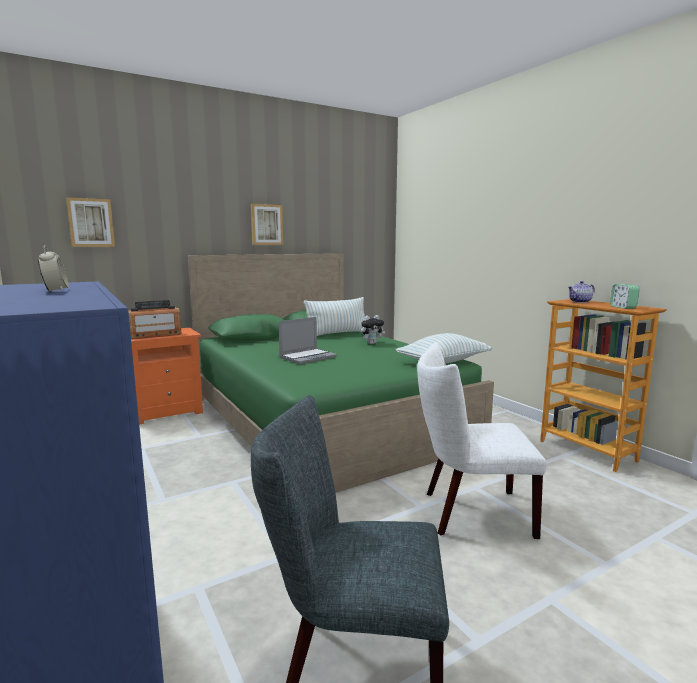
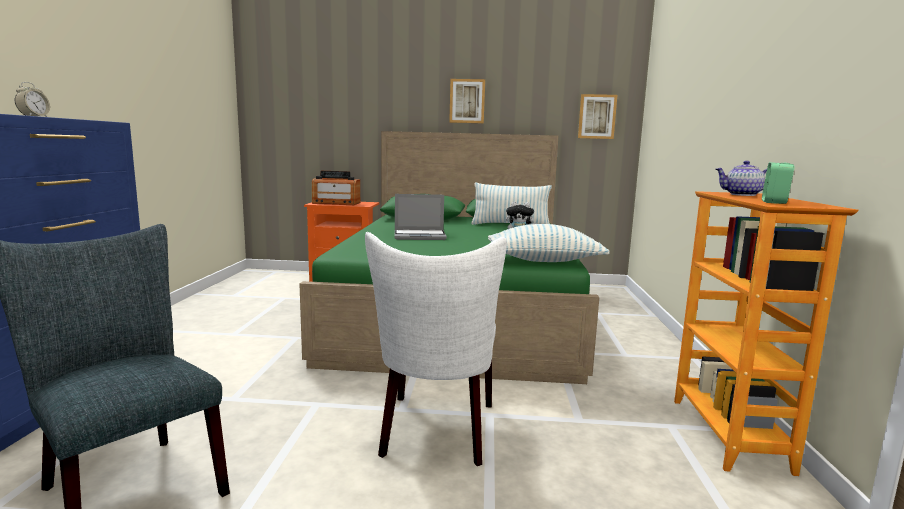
camera: 35 degrees right, 0 degrees up
(91, 222) = (303, 99): picture -> picture (597, 116)
(470, 513) = (436, 433): white chair -> white chair turned 120 degrees counterclockwise

